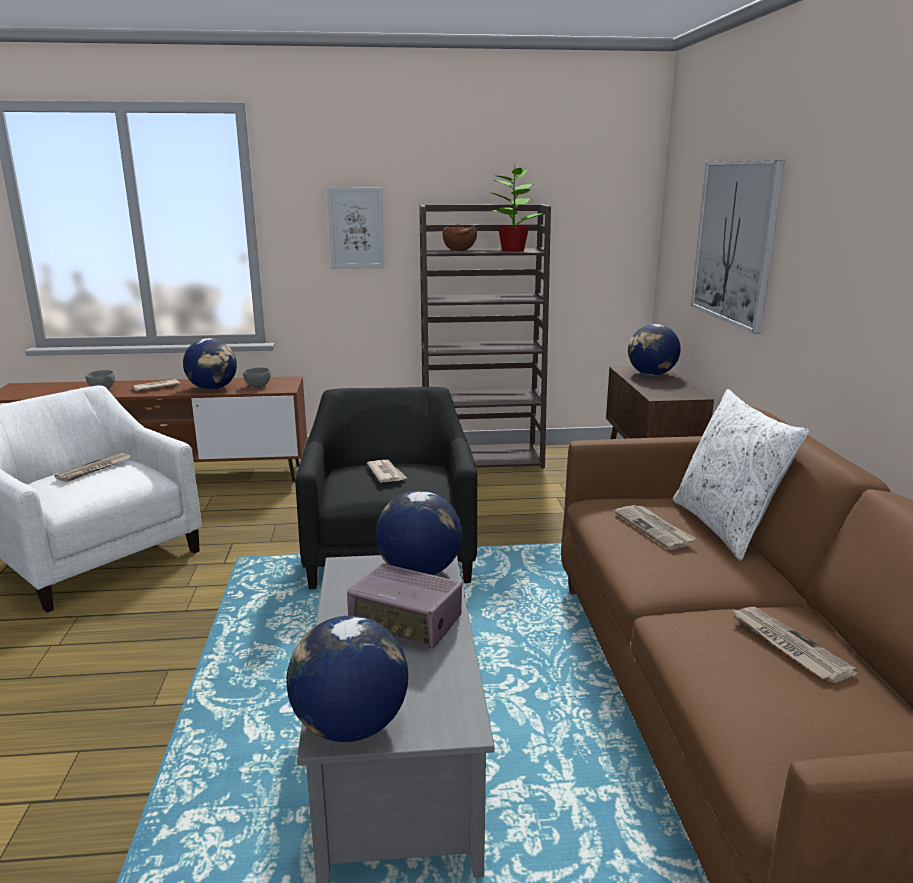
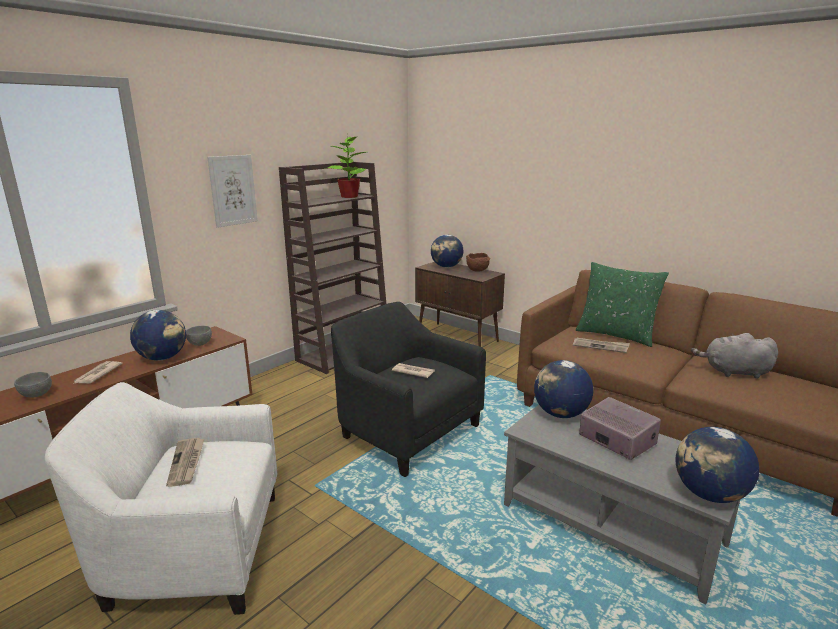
camera: 45 degrees left, 0 degrees up
(406, 624) = (616, 440): radio -> radio turned 105 degrees counterclockwise
(460, 251) = (319, 200): brown bowl -> brown bowl (478, 271)
(725, 527) = (616, 335): white pillow -> green pillow
(735, 242) = (508, 179): picture -> none
(787, 645) = (733, 372): newspaper -> grey plush toy

